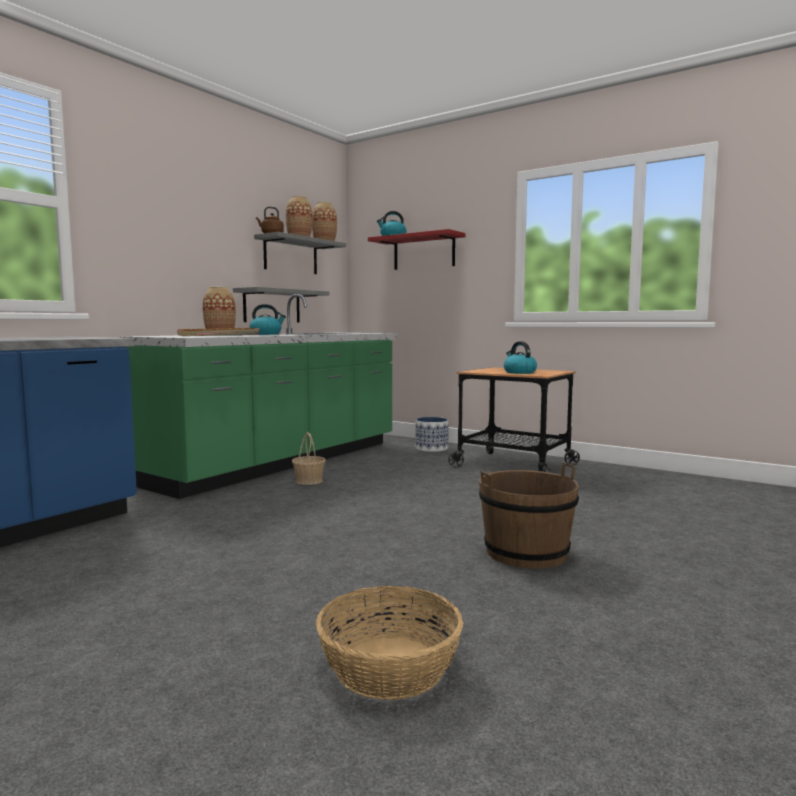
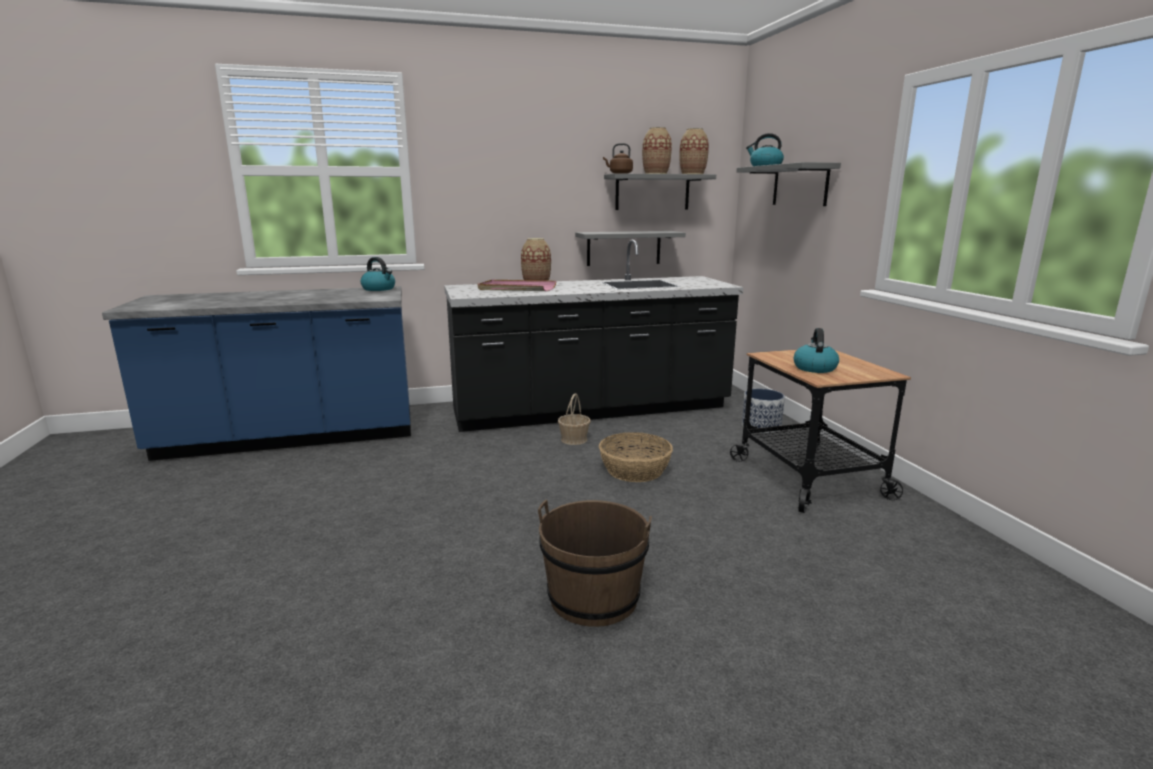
camera: 40 degrees right, 10 degrees up
(266, 334) = (581, 285): kettle -> kettle (379, 289)
(282, 462) = (591, 410): green counter -> black counter
(388, 667) = (306, 650): basket -> basket (634, 470)
(424, 252) = (800, 185): red shelf -> grey shelf

